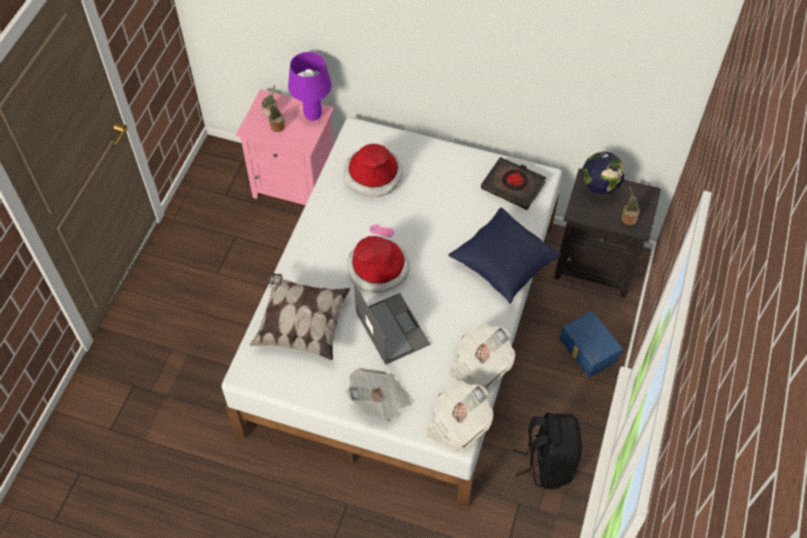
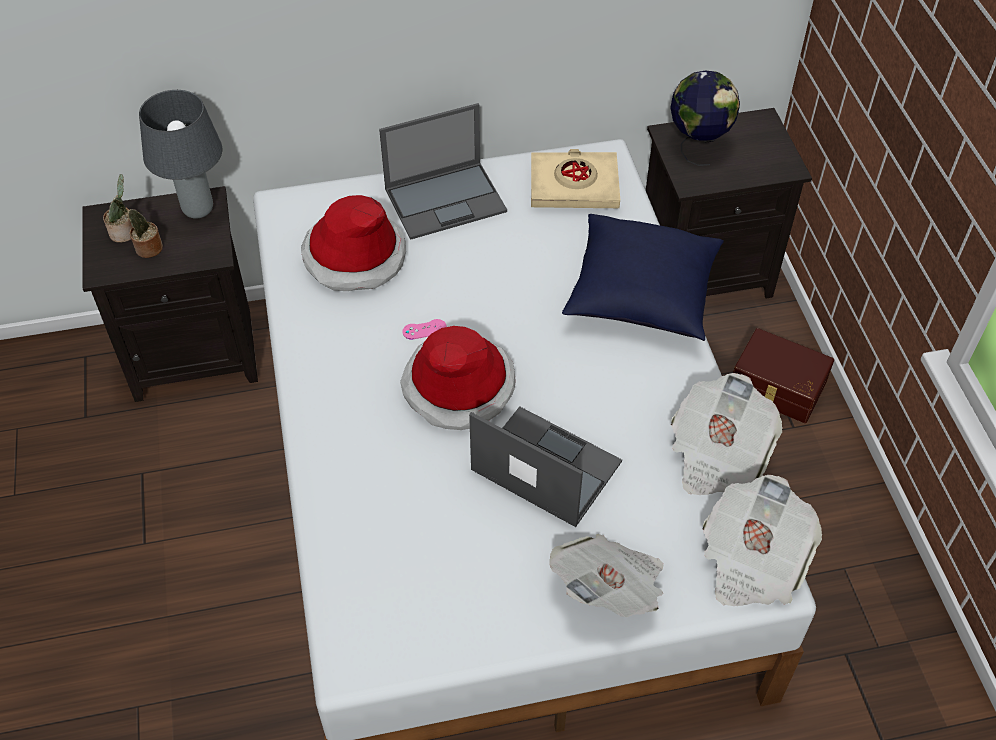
camera: 30 degrees left, 5 degrees down
(296, 185) = (196, 353): pink nightstand -> black nightstand
(302, 325) = (395, 532): pillow -> none
(312, 115) = (197, 210): purple table lamp -> grey table lamp
(440, 164) = (446, 200): none -> laptop
(513, 186) = (574, 186): black book -> beige book
(547, 462) = (839, 572): black backpack -> none
(587, 350) = (776, 388): blue storage box -> brown storage box
(628, 217) = (762, 161): potted plant -> none

